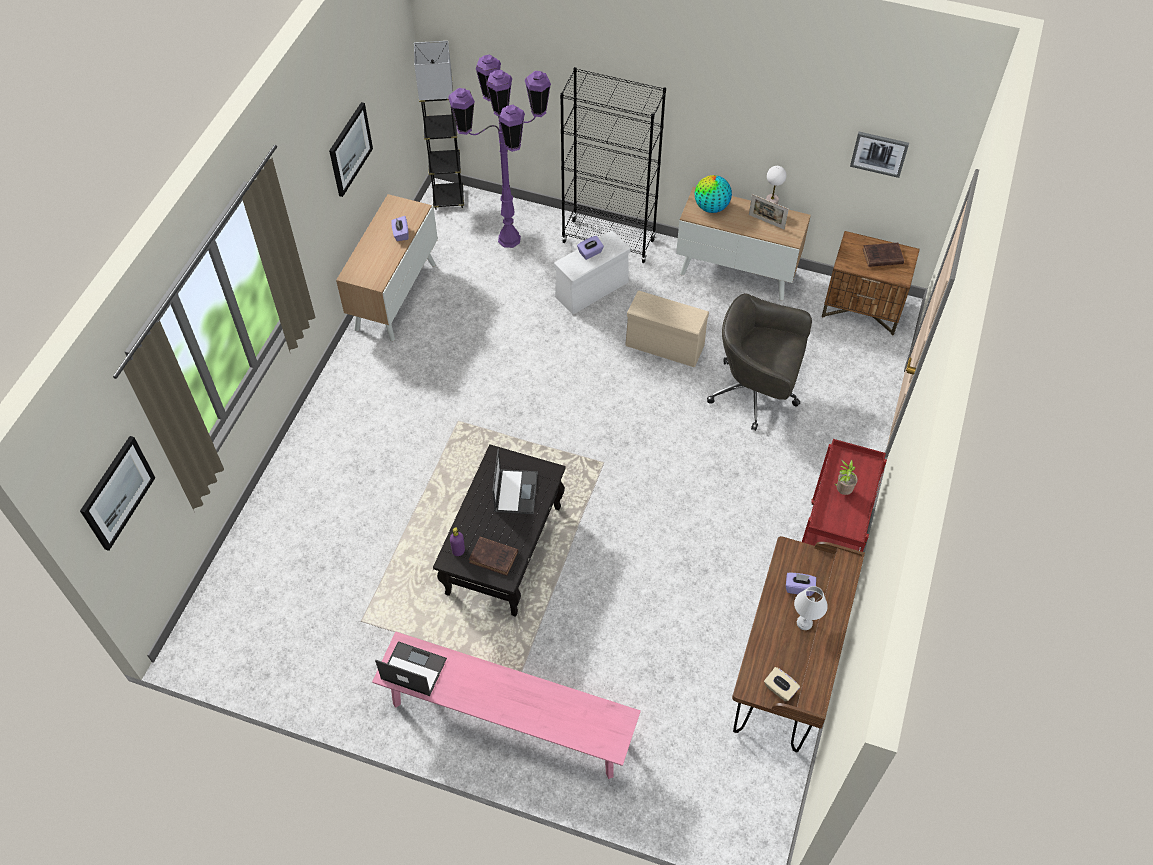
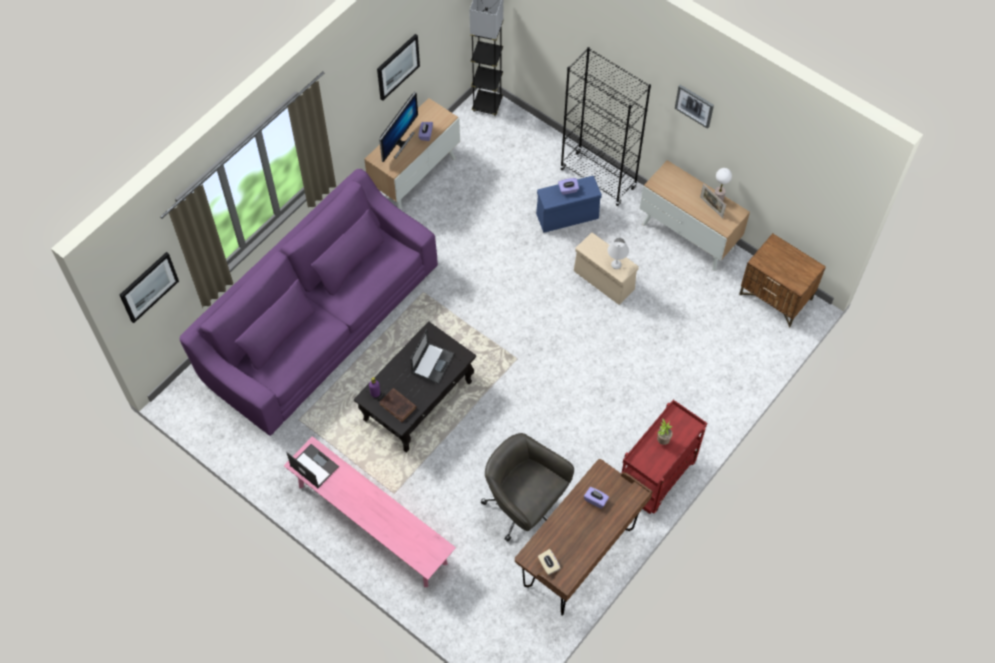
camera: 20 degrees right, 5 degrees up
(343, 494) = (319, 322): none -> purple sofa
(372, 251) = (399, 143): none -> monitor
(508, 239) = (520, 153): purple floor lamp -> none
(591, 290) = (566, 216): white storage box -> blue storage box
(711, 207) = (673, 182): globe -> none
(755, 393) = (657, 340): grey office chair -> grey office chair (524, 507)
(804, 623) = (587, 526): white table lamp -> white table lamp (615, 265)
(879, 153) = (800, 186): picture -> picture (694, 105)
(881, 257) = (791, 264): brown book -> none

